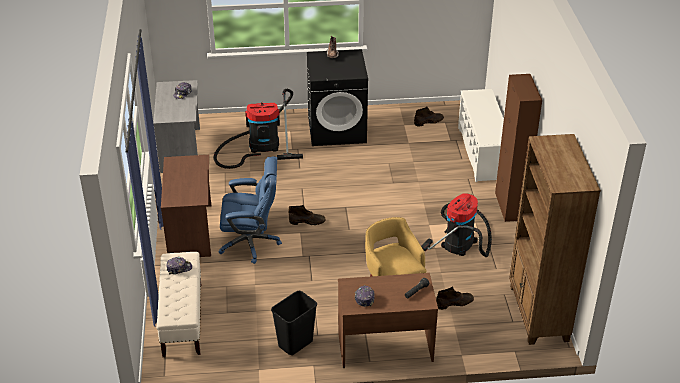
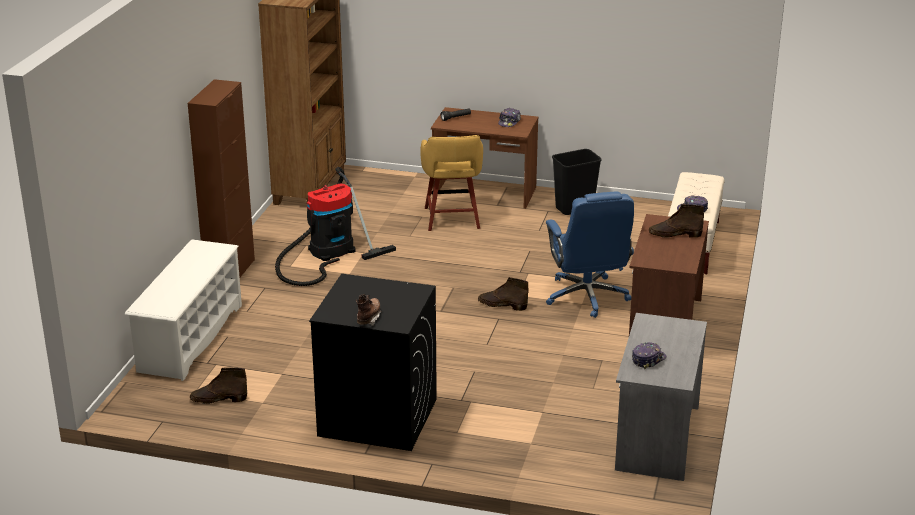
camera: 160 degrees left, 10 degrees down
(251, 242) = (587, 297): blue office chair -> blue office chair turned 120 degrees counterclockwise
(260, 146) = (520, 416): vacuum cleaner -> none
(454, 303) = (386, 208): brown boot -> brown boot (674, 234)

